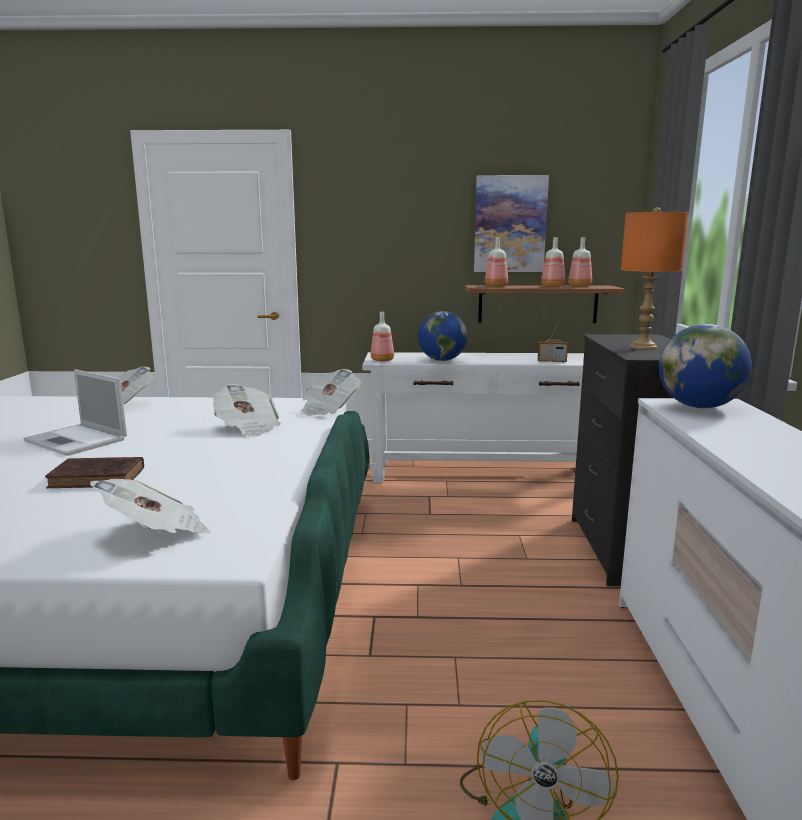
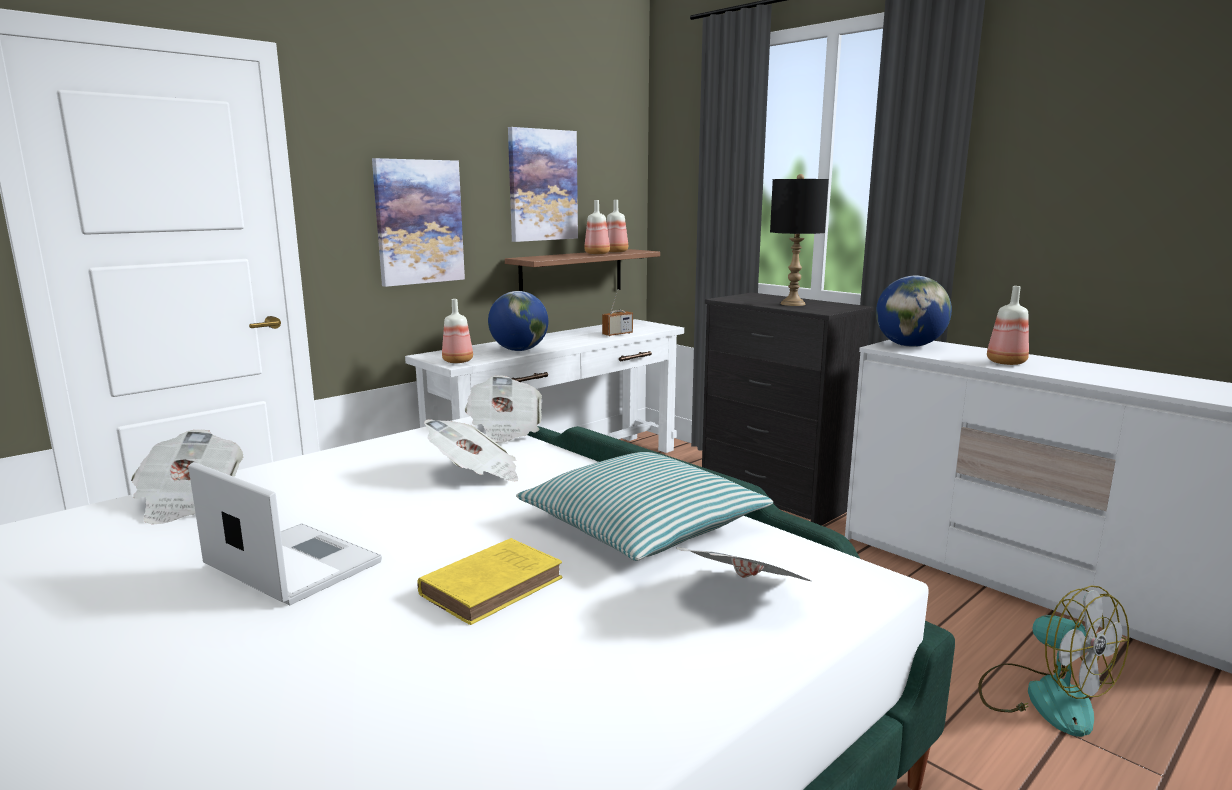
camera: 45 degrees left, 0 degrees up
(77, 440) = (290, 564): laptop -> laptop turned 135 degrees counterclockwise
(100, 478) = (495, 585): brown book -> yellow book
(233, 480) = (643, 525): none -> pillow
(388, 252) = (419, 222): none -> picture
(496, 286) = (545, 257): bottle -> bottle (1005, 362)
(642, 347) = (792, 304): orange table lamp -> black table lamp

